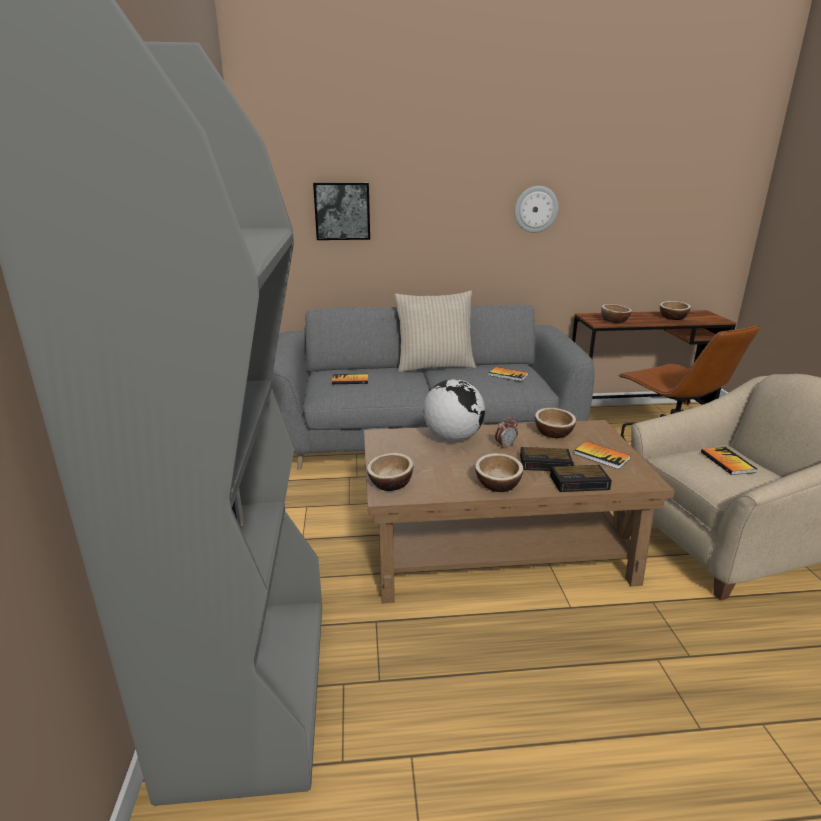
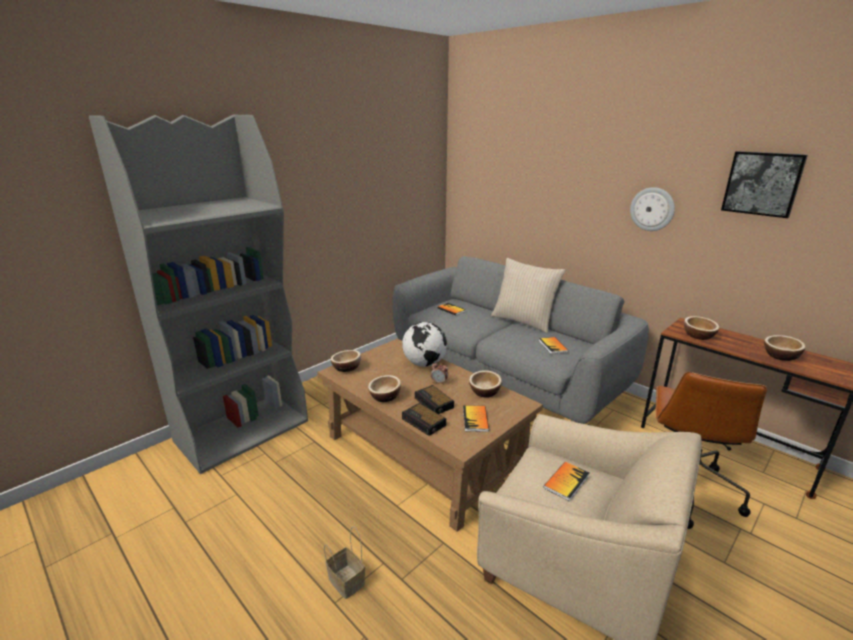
camera: 50 degrees right, 0 degrees up
(342, 211) = (501, 190): picture -> picture (762, 183)
(670, 704) = (345, 581): none -> basket

